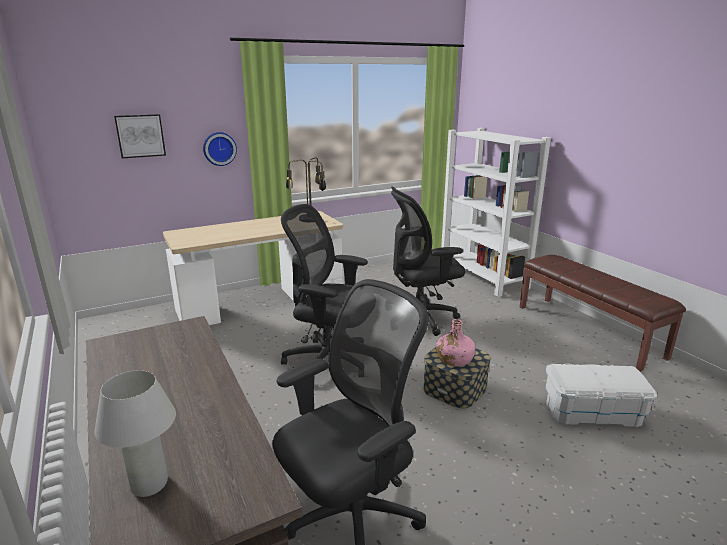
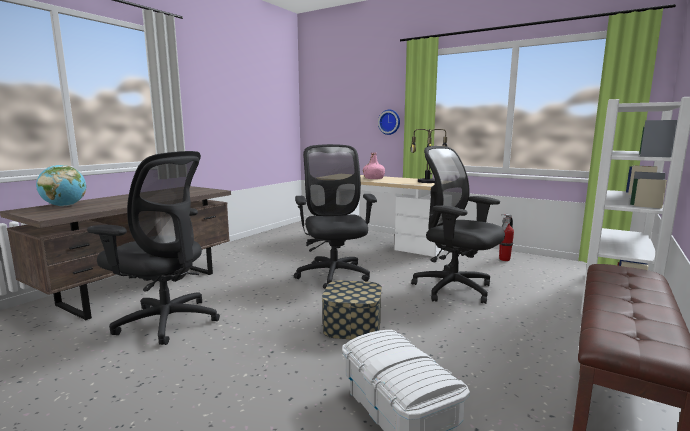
camera: 60 degrees right, 10 degrees down
(140, 136) = (345, 111): picture -> none
(149, 484) = (64, 206): white table lamp -> globe
(381, 275) = (504, 259): none -> fire extinguisher
(454, 360) = (346, 290): pink bottle -> pink bottle (373, 178)

